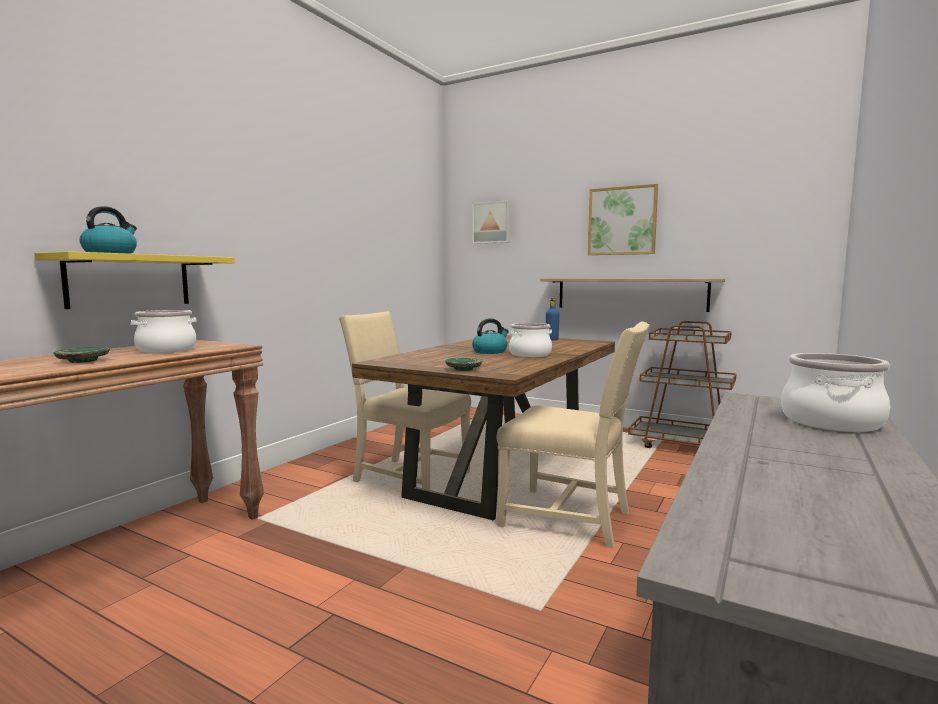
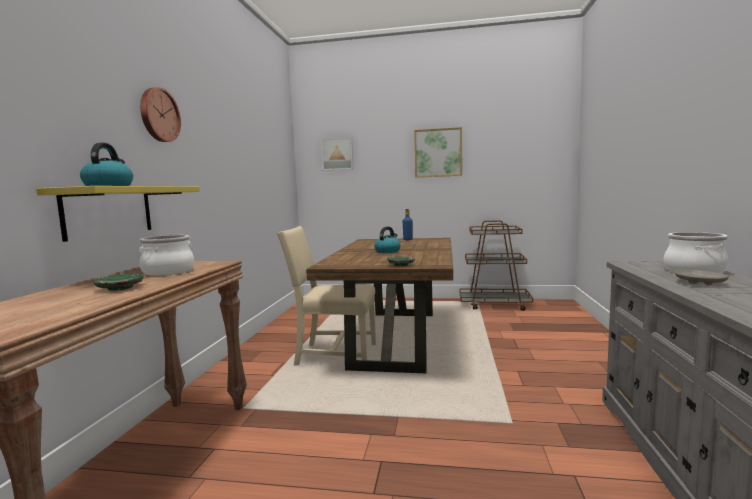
camera: 20 degrees left, 0 degrees up
(210, 176) = (158, 115): none -> wall clock
(530, 354) = (420, 251): cooking pot -> none
(570, 519) = (473, 362): beige chair -> none
(630, 294) = (446, 204): shelf -> none
(786, 441) = (700, 283): none -> beige plate

